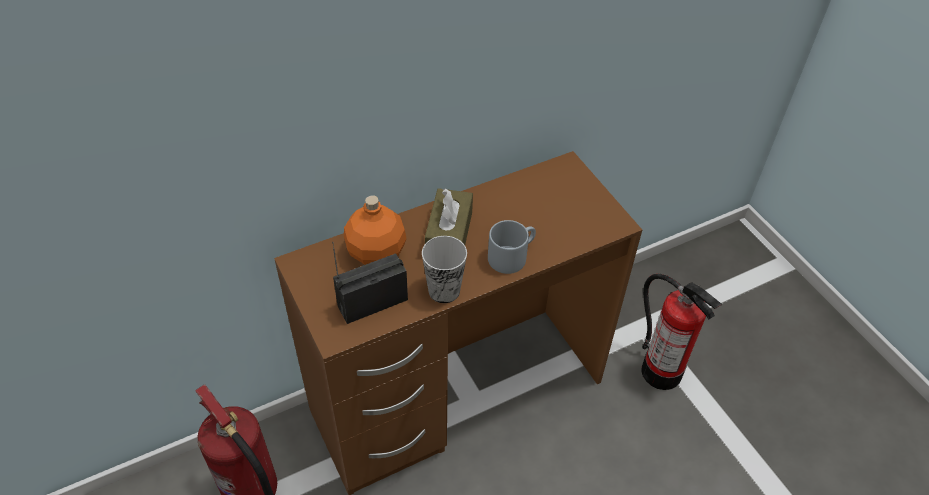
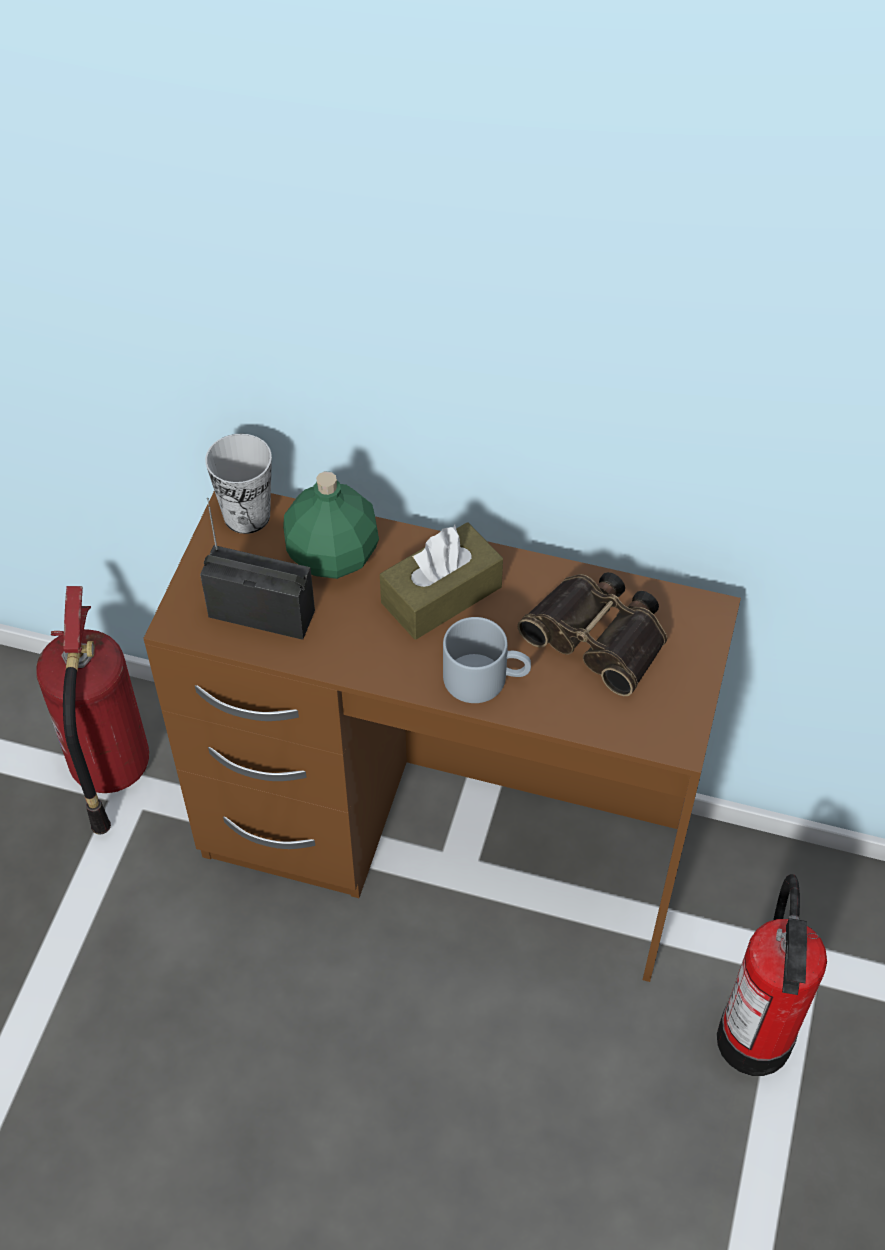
camera: 45 degrees right, 5 degrees up
(376, 253) = (331, 556): orange bottle -> green bottle
(444, 290) = (355, 660): cup -> cup (247, 515)
(537, 204) = (600, 636): none -> binoculars

